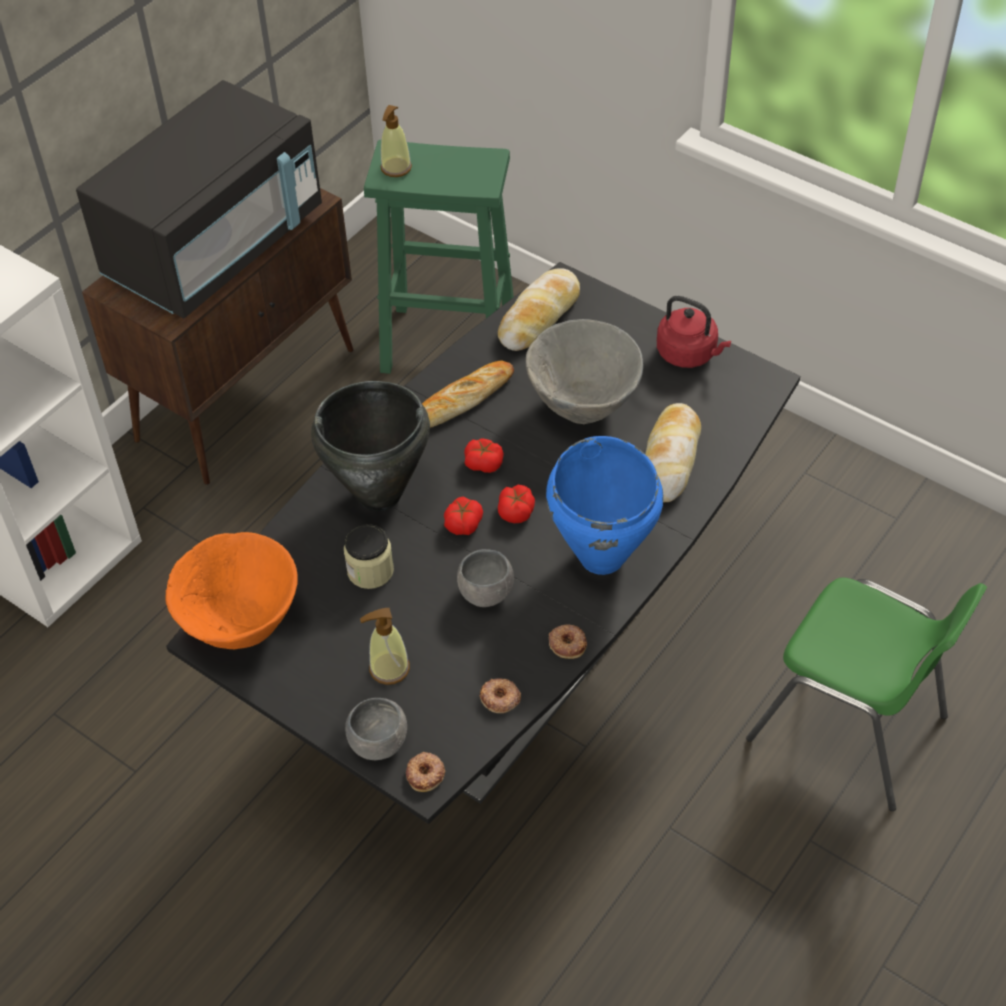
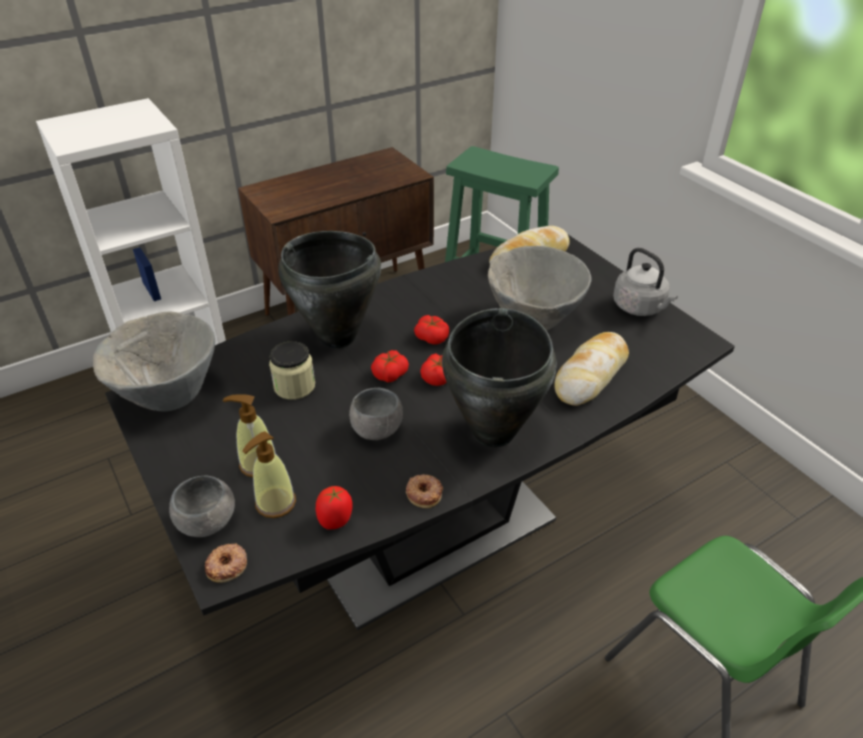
camera: 20 degrees right, 10 degrees down
(216, 247) = (336, 183): black microwave -> none
(242, 627) = (169, 397): orange bowl -> grey bowl
(396, 168) = (474, 160): soap dispenser -> soap dispenser (275, 503)
(462, 400) = (440, 293): bread -> none
(500, 698) = (336, 520): donut -> tomato
(602, 556) = (494, 431): blue cooking pot -> black cooking pot
(689, 354) = (640, 308): red kettle -> grey kettle

